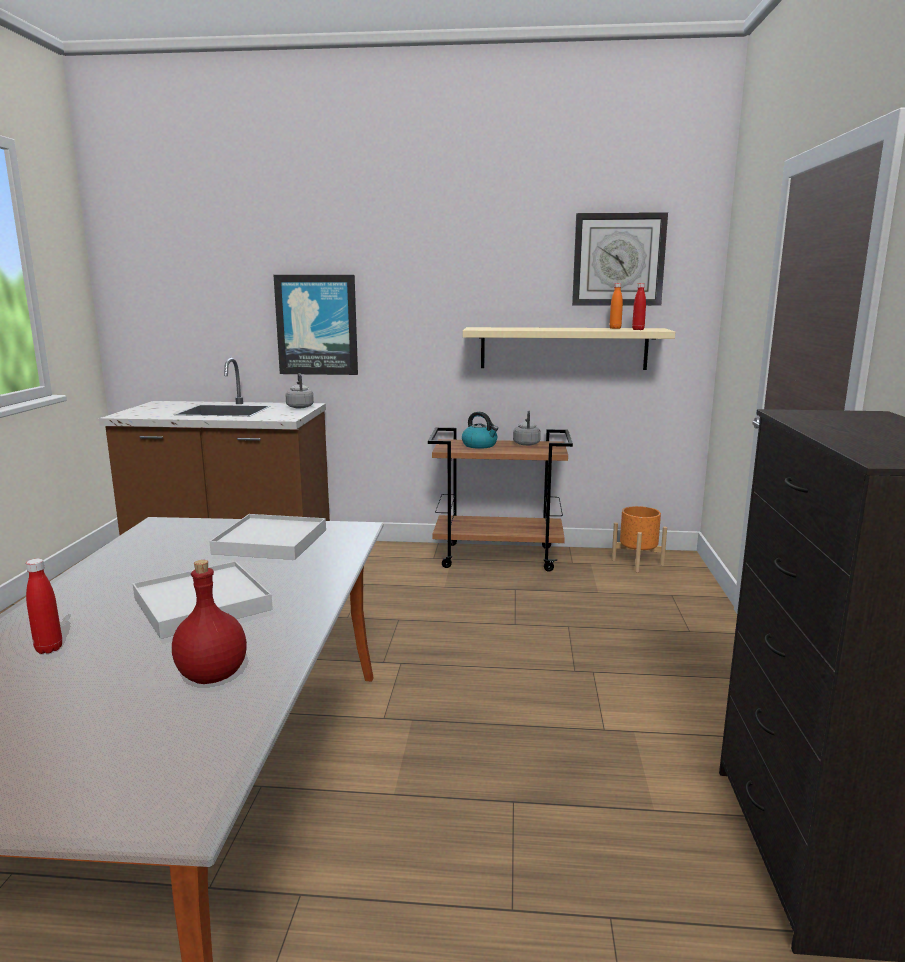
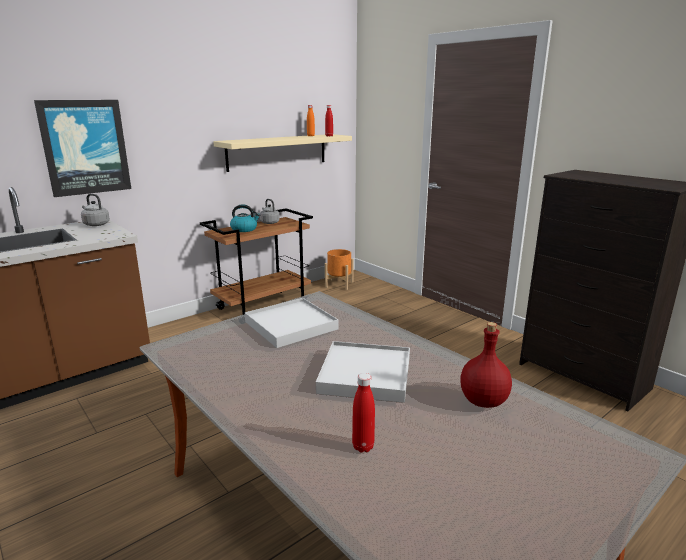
camera: 45 degrees left, 5 degrees up
(618, 260) = (304, 88): wall clock -> none

